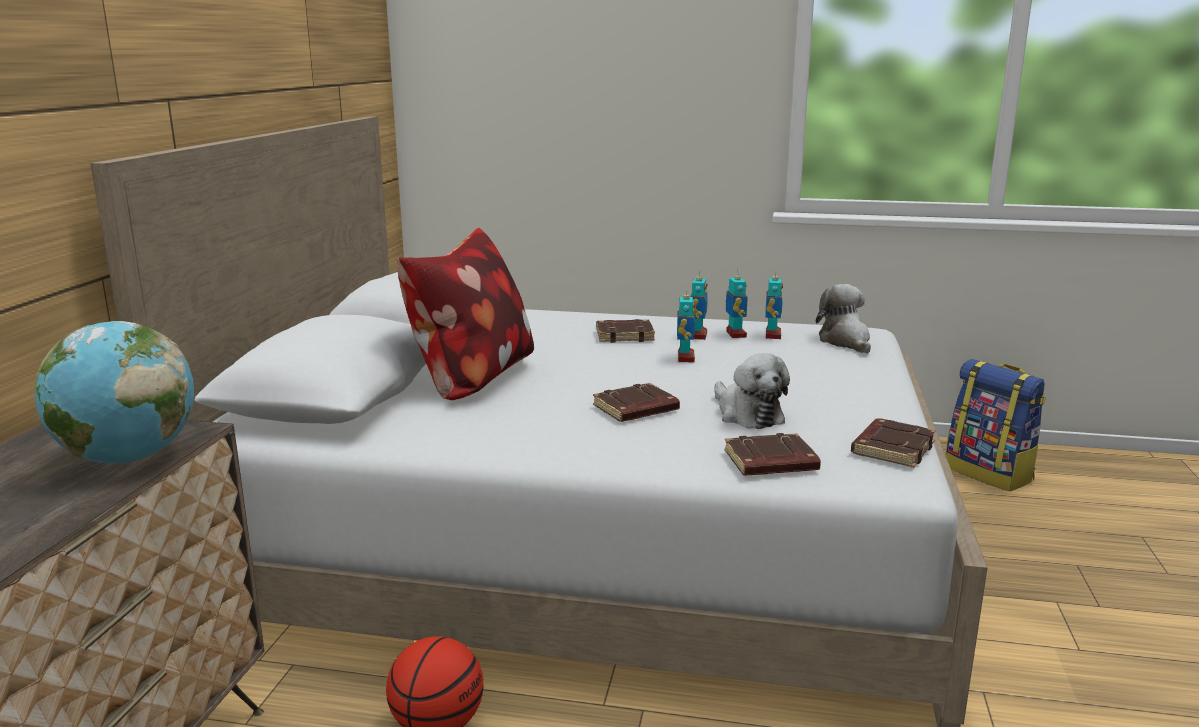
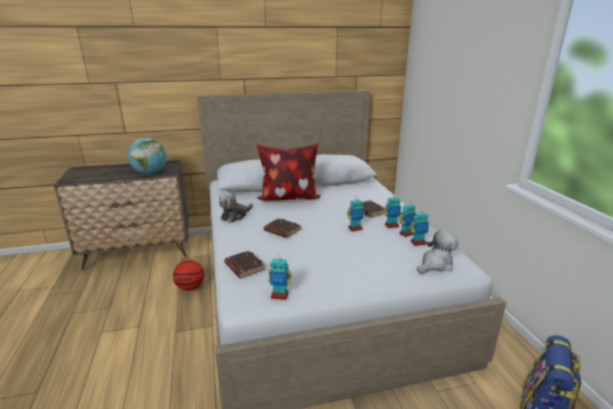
camera: 65 degrees right, 5 degrees up
(747, 414) = (295, 254): plush toy -> plush toy (235, 215)
(891, 448) = (279, 295): brown book -> toy robot

